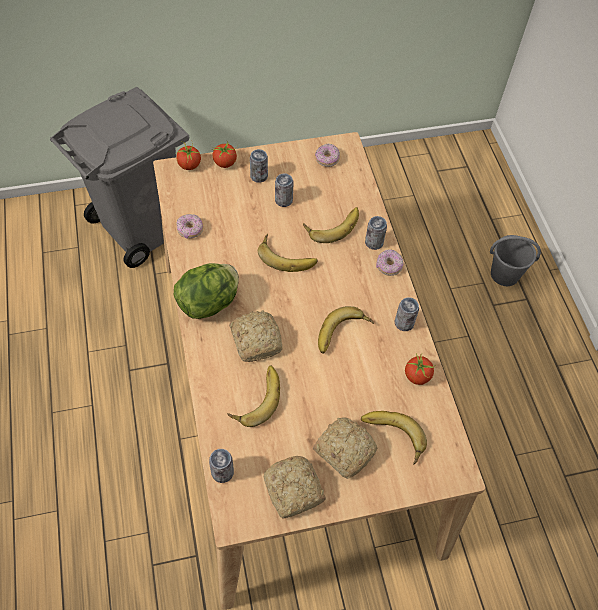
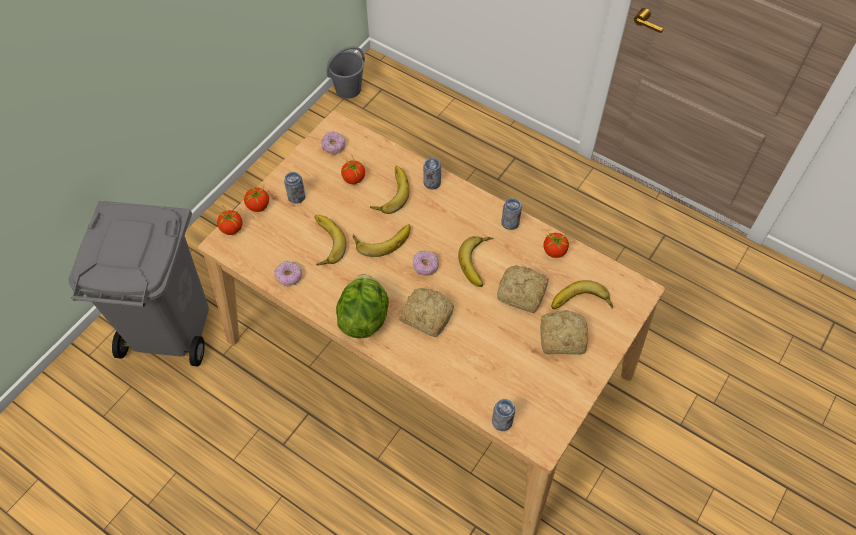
camera: 40 degrees left, 0 degrees up
(255, 397) = (469, 354): banana -> banana (324, 242)
(283, 200) = (335, 201): can -> none
(293, 491) = (559, 392): bread -> bread (522, 294)
(316, 194) = (353, 178): none -> tomato
(388, 266) = (459, 192): donut -> donut (425, 266)
(505, 274) = (484, 151): grey bucket -> grey bucket (348, 89)

